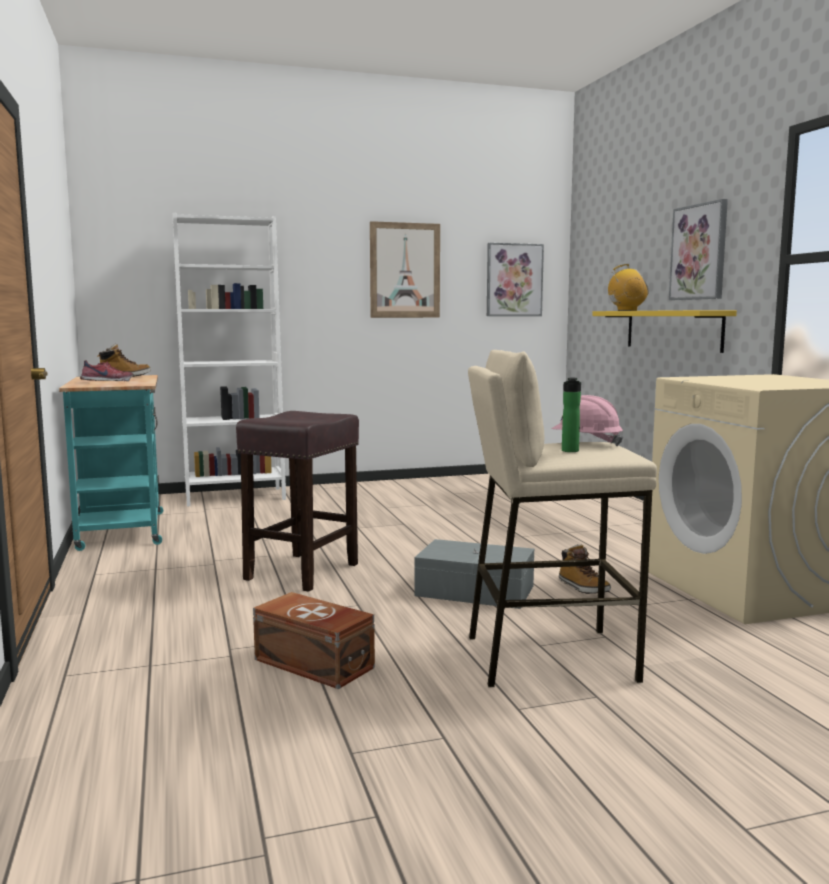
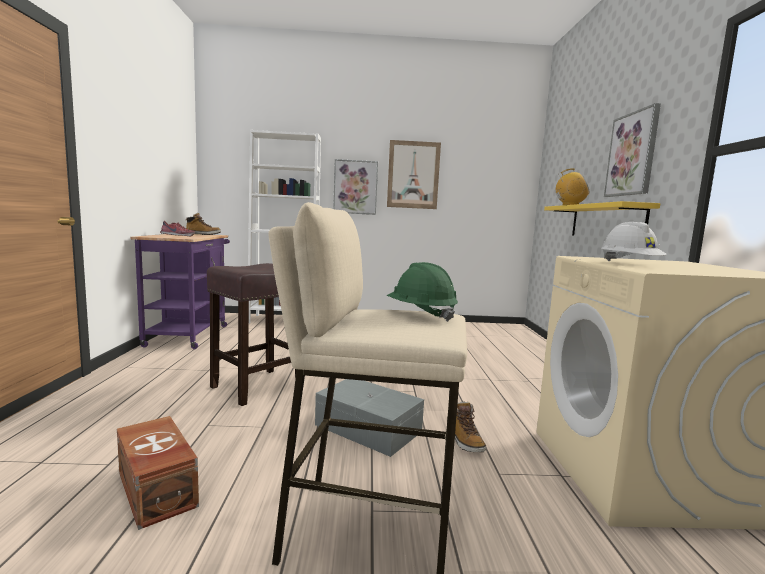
camera: 15 degrees right, 0 degrees up
(121, 528) = (189, 334): turquoise cart -> purple cart
(514, 280) = (495, 185): picture -> picture (355, 187)
(570, 451) = (381, 322): bottle -> none
(586, 443) = (421, 314): pink hard hat -> green hard hat
(735, 382) = (629, 264): none -> white hard hat

